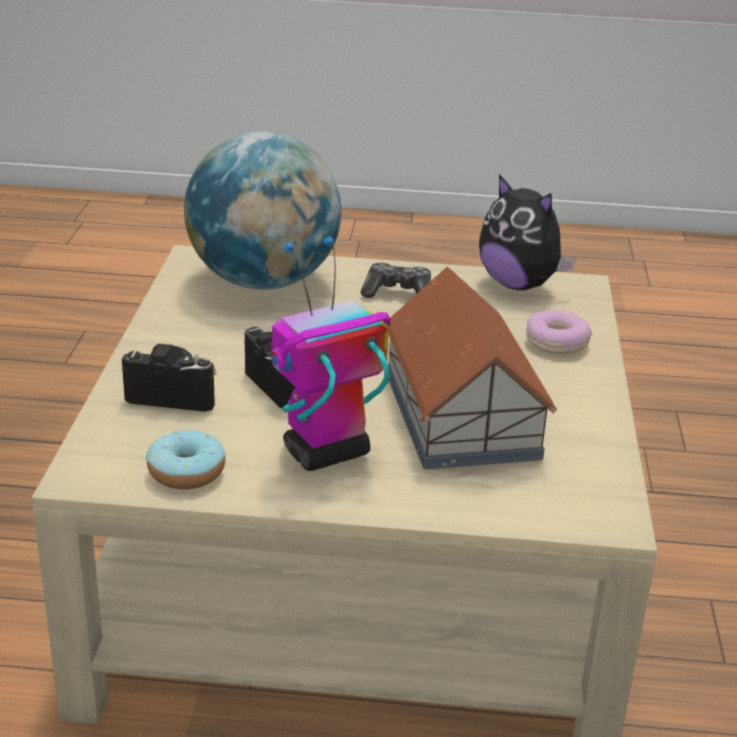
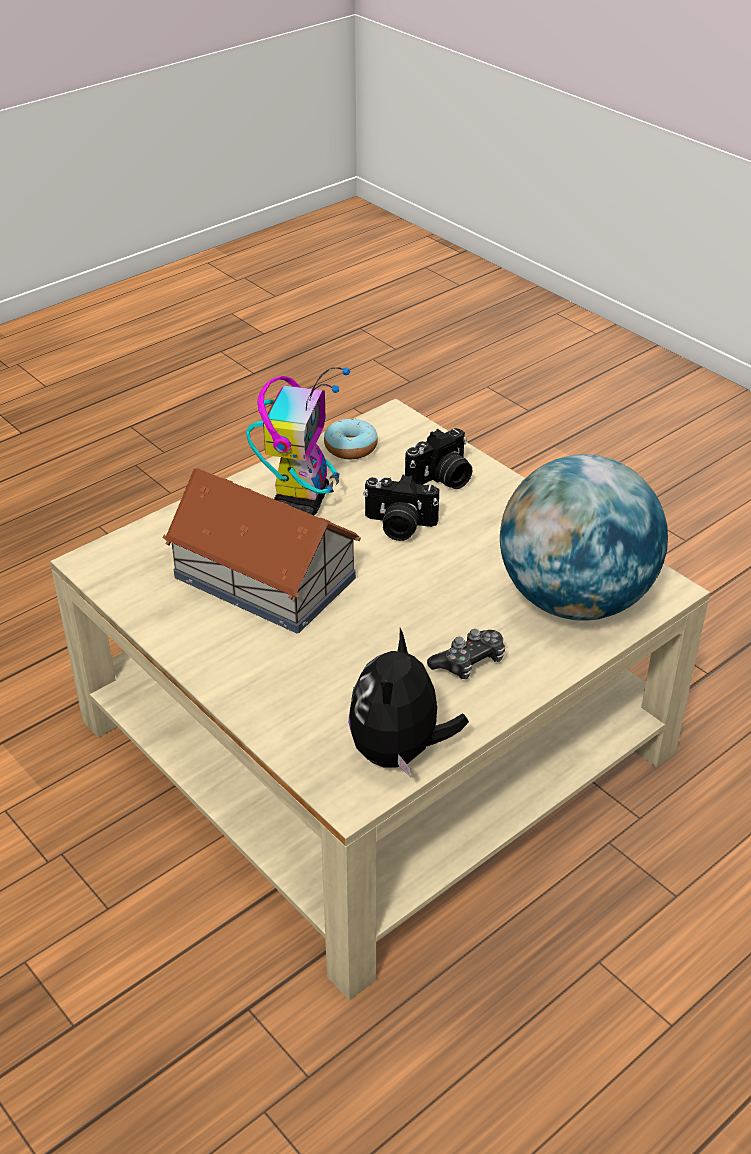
camera: 135 degrees right, 10 degrees up
(519, 284) = (399, 752): plush toy -> plush toy turned 75 degrees counterclockwise
(557, 343) = (281, 694): donut -> none

